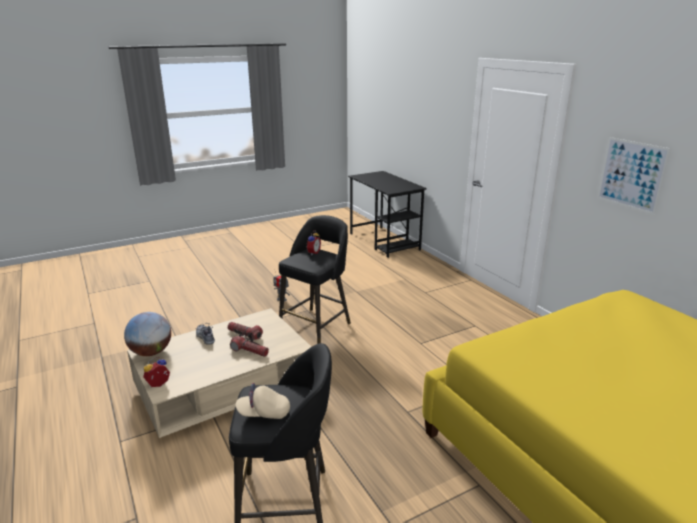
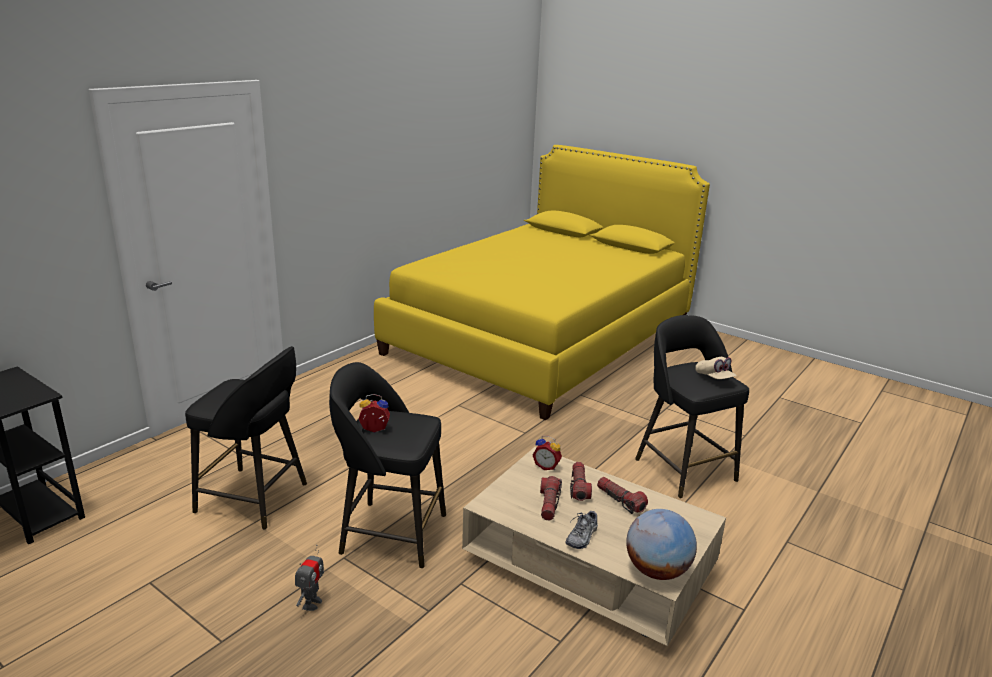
camera: 115 degrees left, 0 degrees up
(159, 385) = (698, 528): alarm clock -> alarm clock (547, 466)
(219, 363) = (620, 501): none -> flashlight
(378, 292) = (255, 498): none -> black stool
(631, 174) = (340, 177): picture -> none

